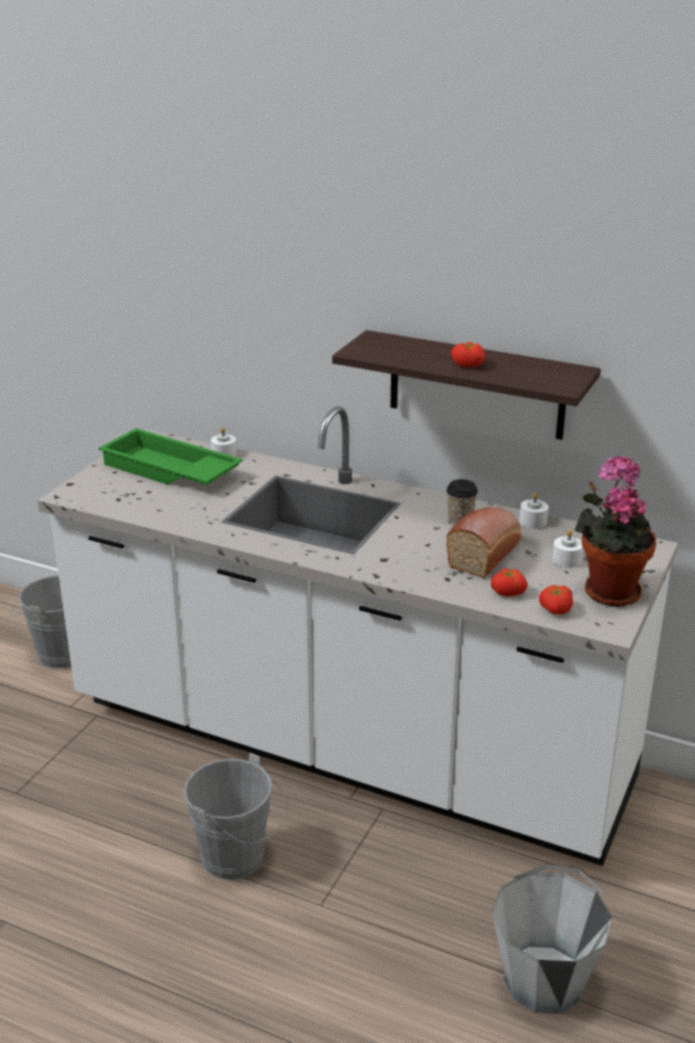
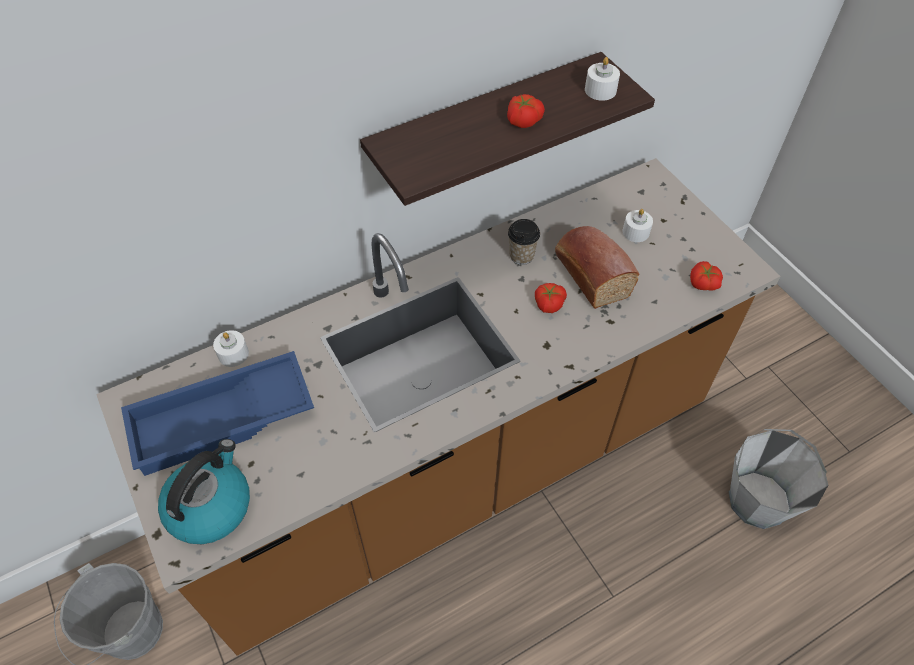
camera: 55 degrees left, 25 degrees up
(105, 491) = (210, 506): none -> kettle
(168, 471) = (222, 422): green tray -> blue tray
(238, 860) = (530, 628): grey bucket -> none
(347, 747) = (456, 470): white counter -> brown counter
(508, 591) = (657, 295): tomato -> tomato (548, 304)
(533, 521) = (561, 214): white candle -> white candle (600, 90)
(608, 590) = (696, 237): potted plant -> none

